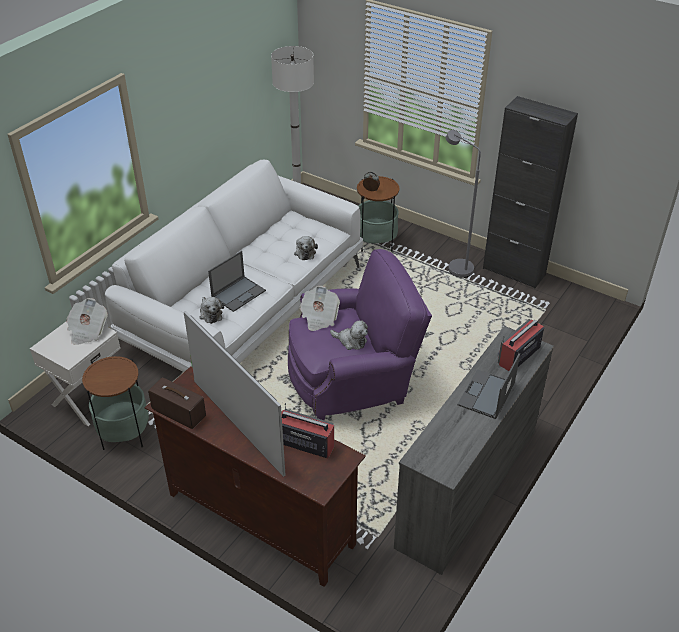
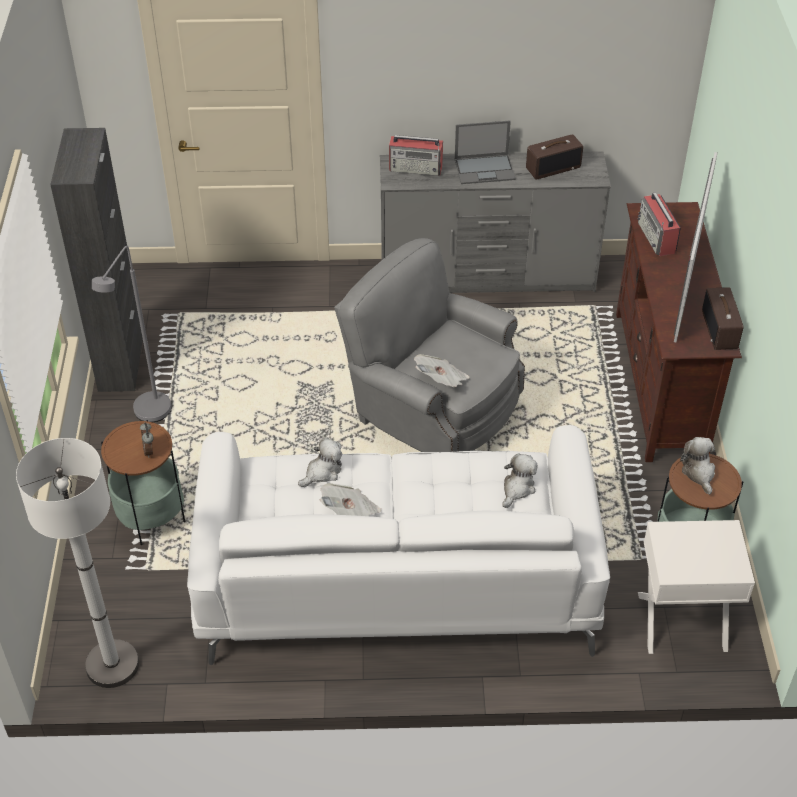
camera: 125 degrees left, 5 degrees up
(87, 331) = (675, 549): newspaper -> newspaper (350, 513)
(239, 293) = (459, 484): laptop -> none
(351, 341) = (452, 340): plush toy -> plush toy (698, 472)
(353, 381) = (431, 409): purple armchair -> grey armchair
(455, 439) = (553, 167): none -> radio

